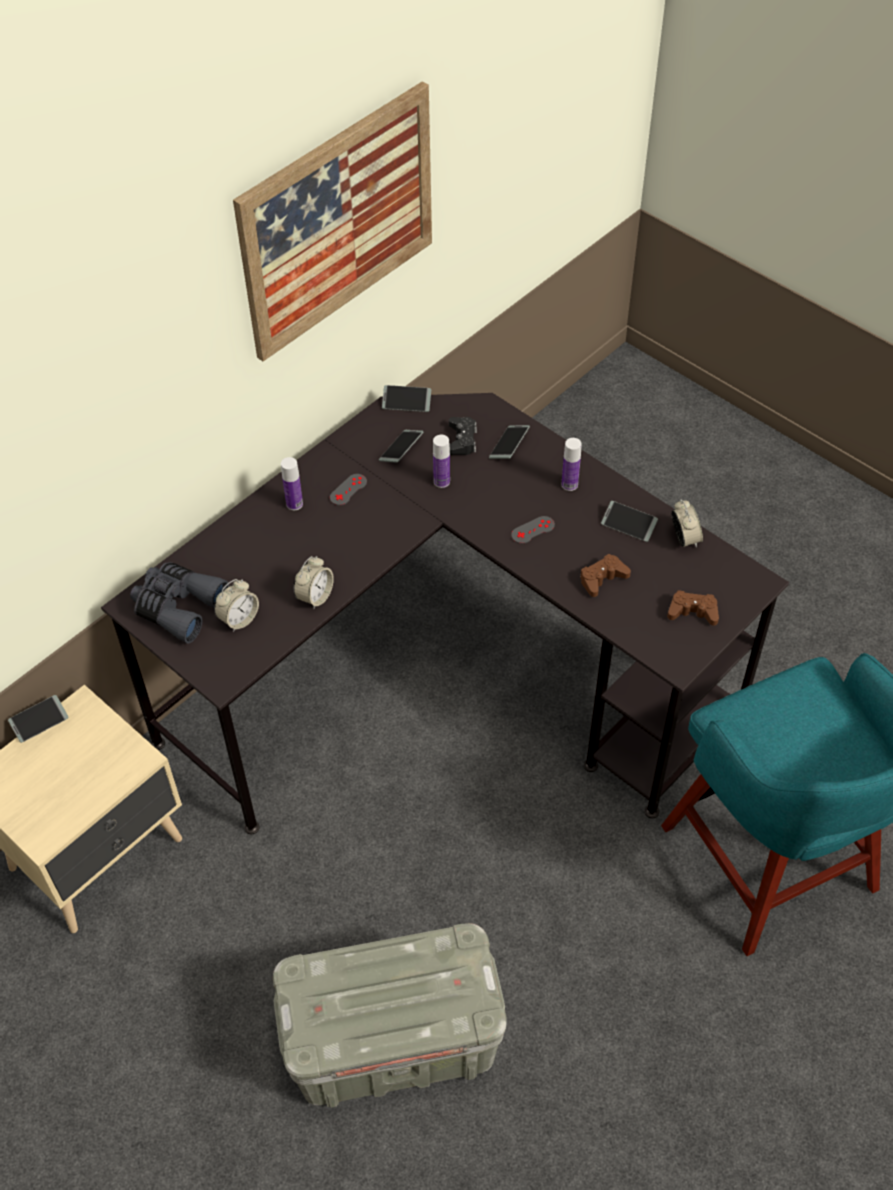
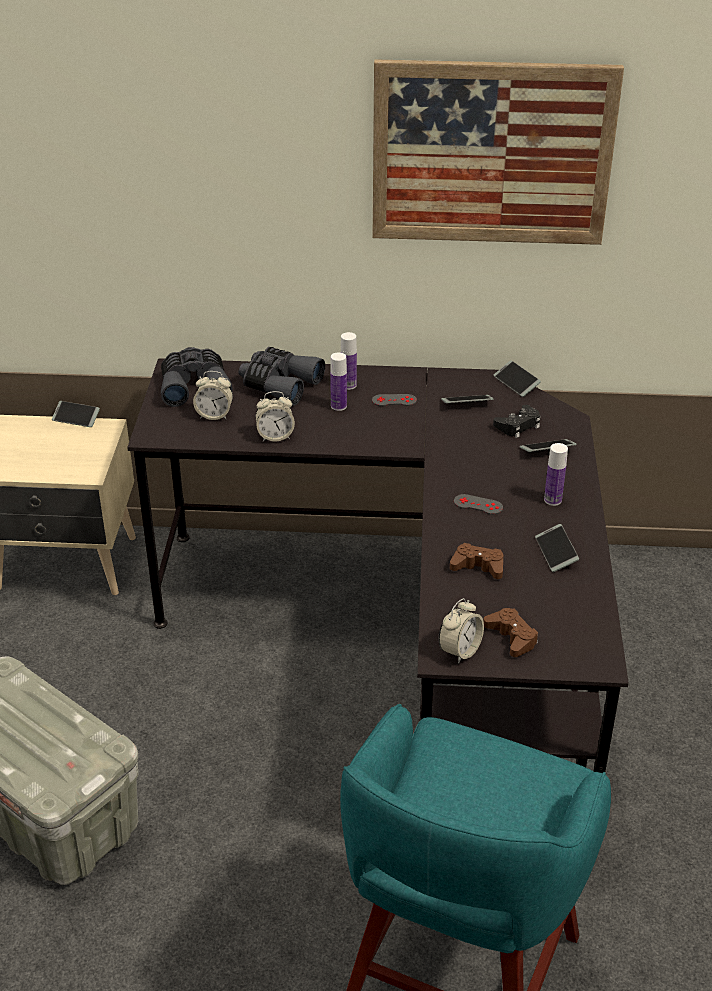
camera: 50 degrees right, 15 degrees down
(241, 547) = (279, 384): none -> grey binoculars
(441, 481) = (463, 437): bottle -> bottle (338, 406)
(684, 539) = (586, 592): alarm clock -> alarm clock (460, 650)

